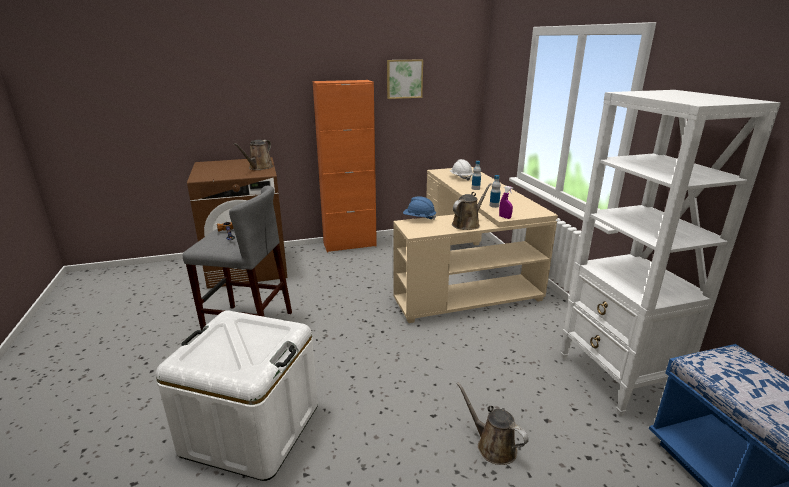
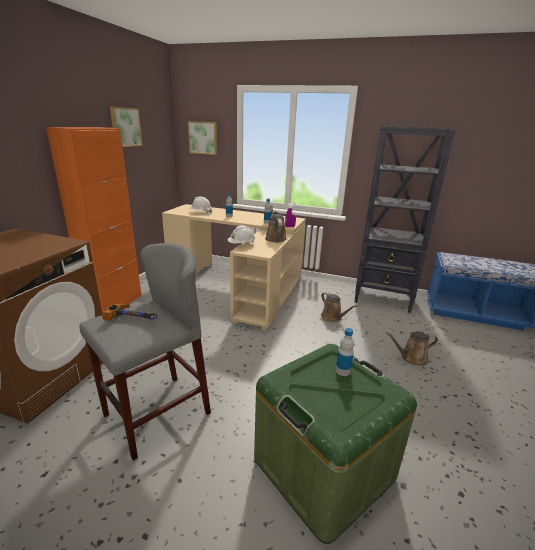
camera: 55 degrees left, 0 degrees up
(251, 428) = (323, 468): white storage box -> green storage box
(259, 168) = (39, 240): brown watering can -> brown watering can (332, 317)
(265, 342) = (342, 371): none -> bottle
(419, 218) = (241, 244): blue hard hat -> white hard hat
(502, 91) = (203, 138): none -> picture
(617, 378) = (383, 298): white bookcase -> black bookcase

